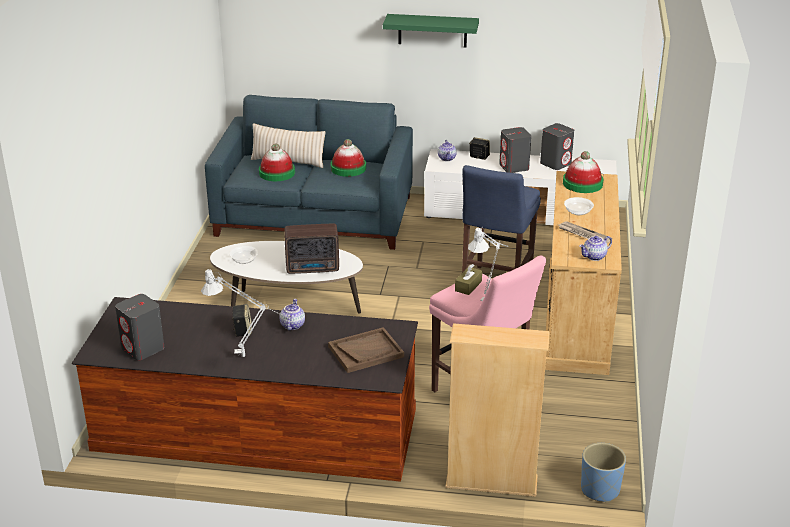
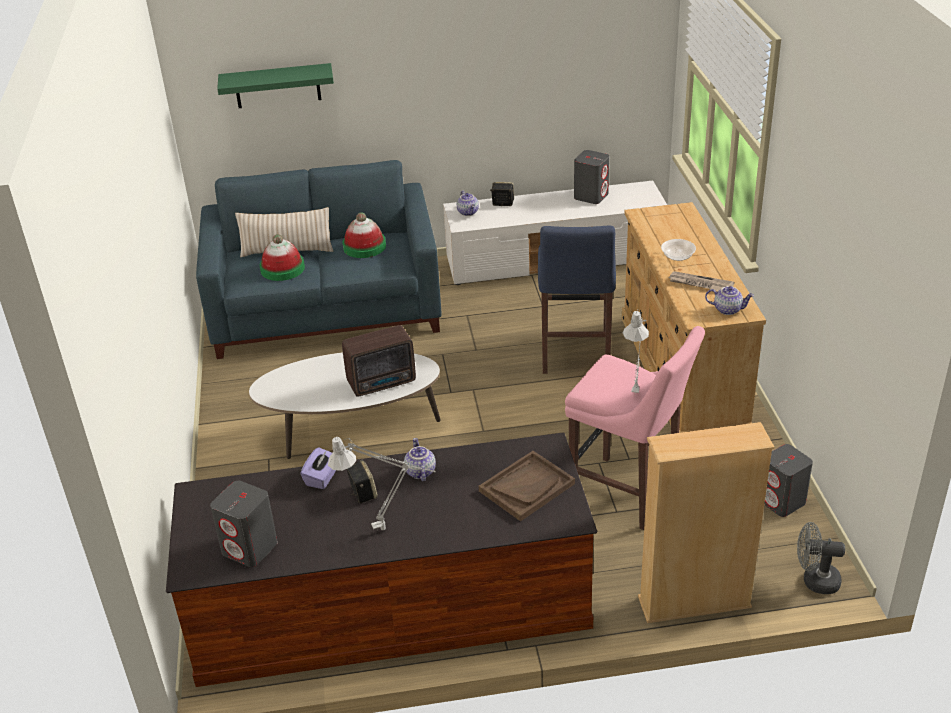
camera: 15 degrees left, 5 degrees up
(219, 314) = (322, 478): none -> purple tissue box
(244, 260) = (294, 390): bowl -> none
(432, 30) = (432, 65): green shelf -> green shelf (277, 86)
(468, 286) = (604, 375): brown tissue box -> none
(514, 167) = (548, 209): grey speaker -> grey speaker (782, 501)
(582, 183) = (662, 220): hat -> none
(594, 257) = (728, 309): teapot -> teapot turned 120 degrees counterclockwise
(600, 490) = (814, 581): blue planter -> grey fan

